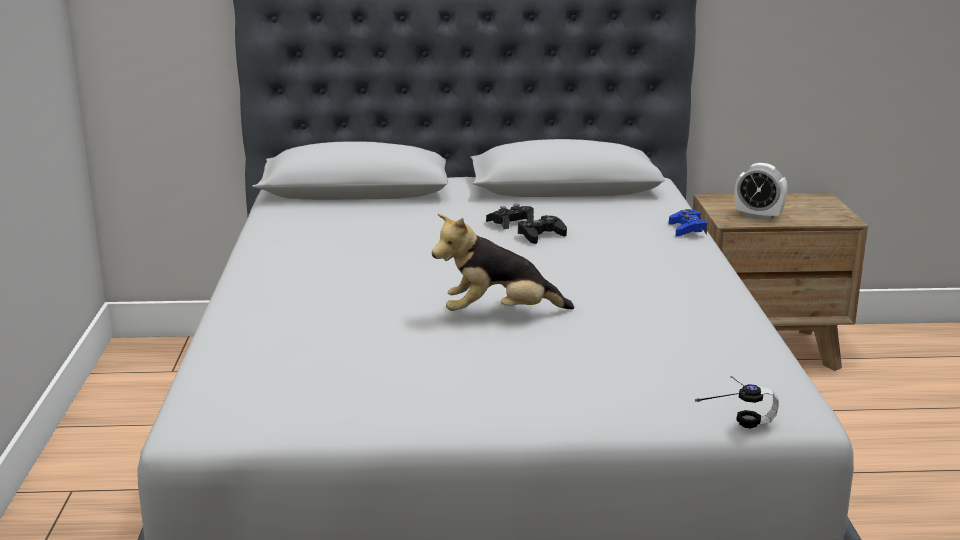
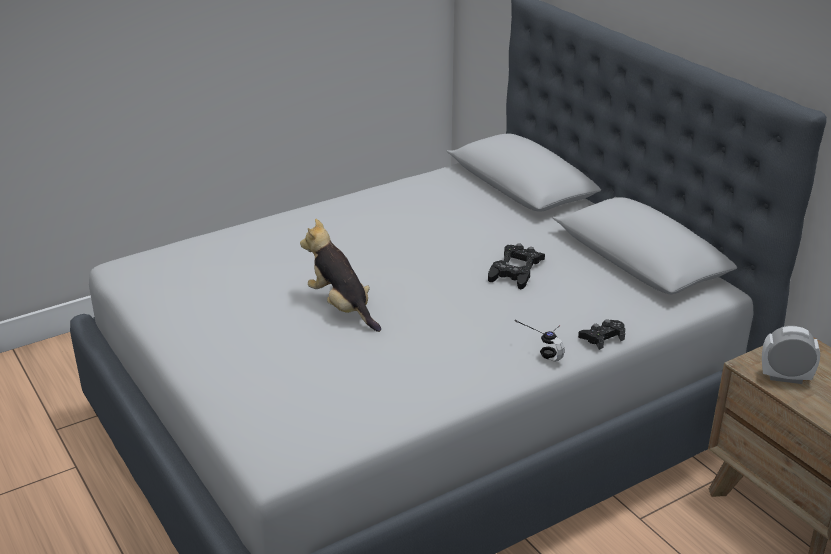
camera: 60 degrees right, 10 degrees up
(687, 229) = (602, 338): blue game controller -> black game controller
(729, 422) = (240, 439): headphones -> headphones (544, 349)
(758, 216) = (785, 377): alarm clock -> alarm clock turned 105 degrees clockwise

